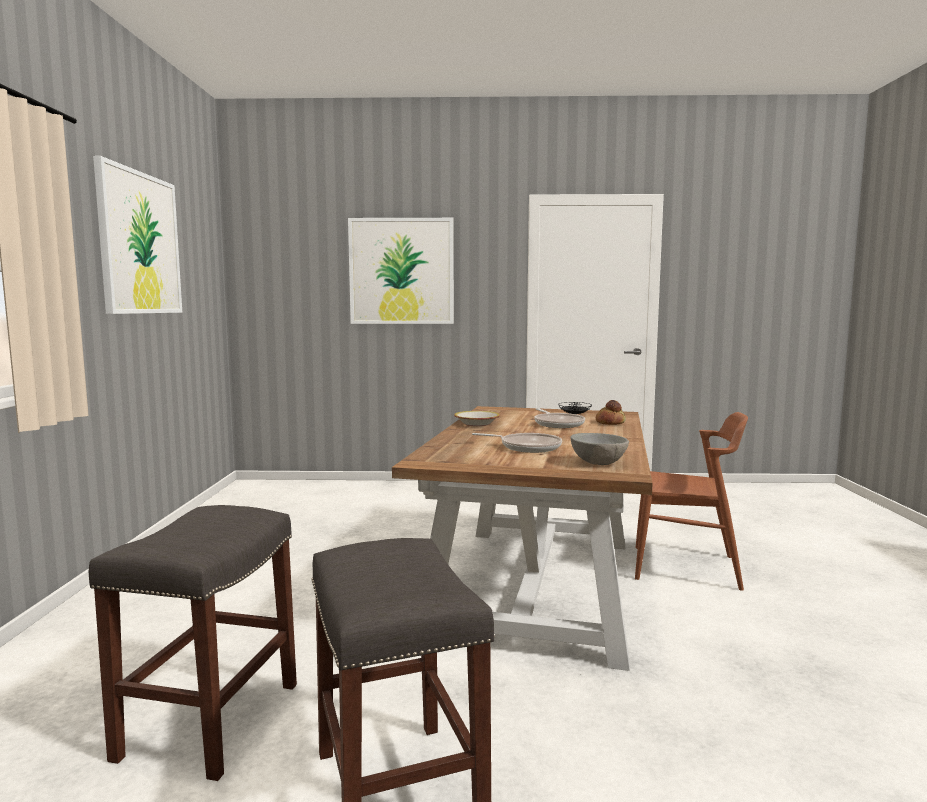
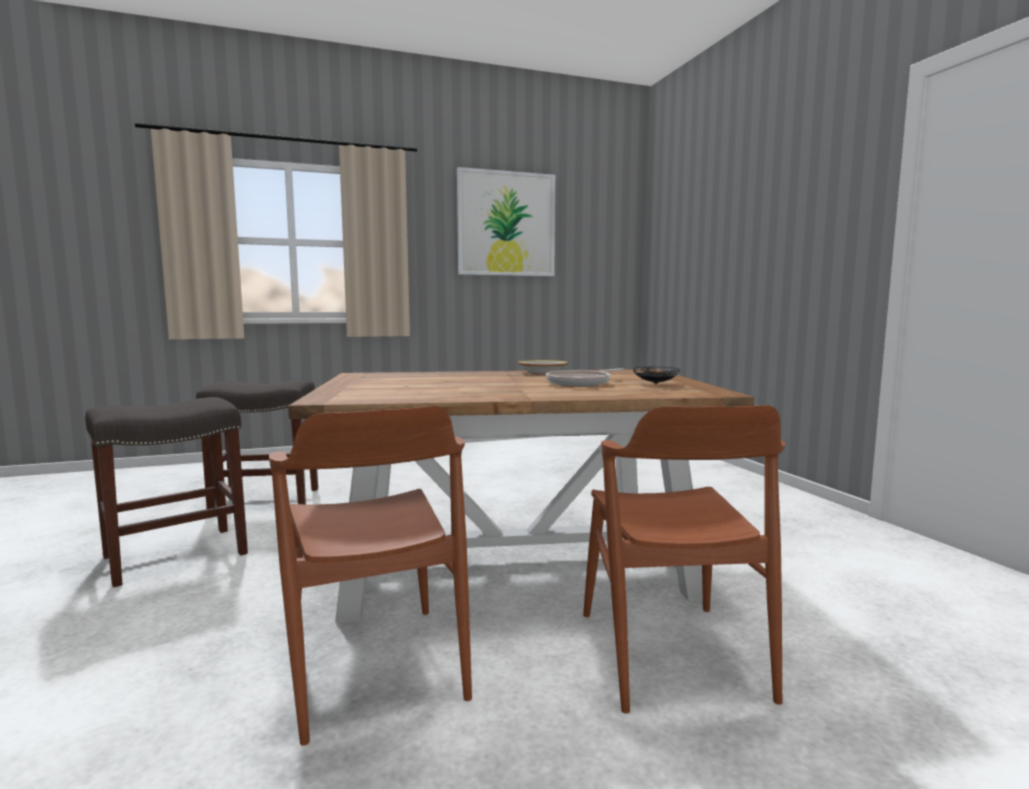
camera: 70 degrees right, 0 degrees up
(401, 271) = (757, 219): picture -> none
(527, 447) = (435, 383): frying pan -> none
(598, 463) = (371, 395): grey bowl -> none
(610, 422) = (625, 392): bread -> none
(699, 657) = (374, 667): none -> brown chair

